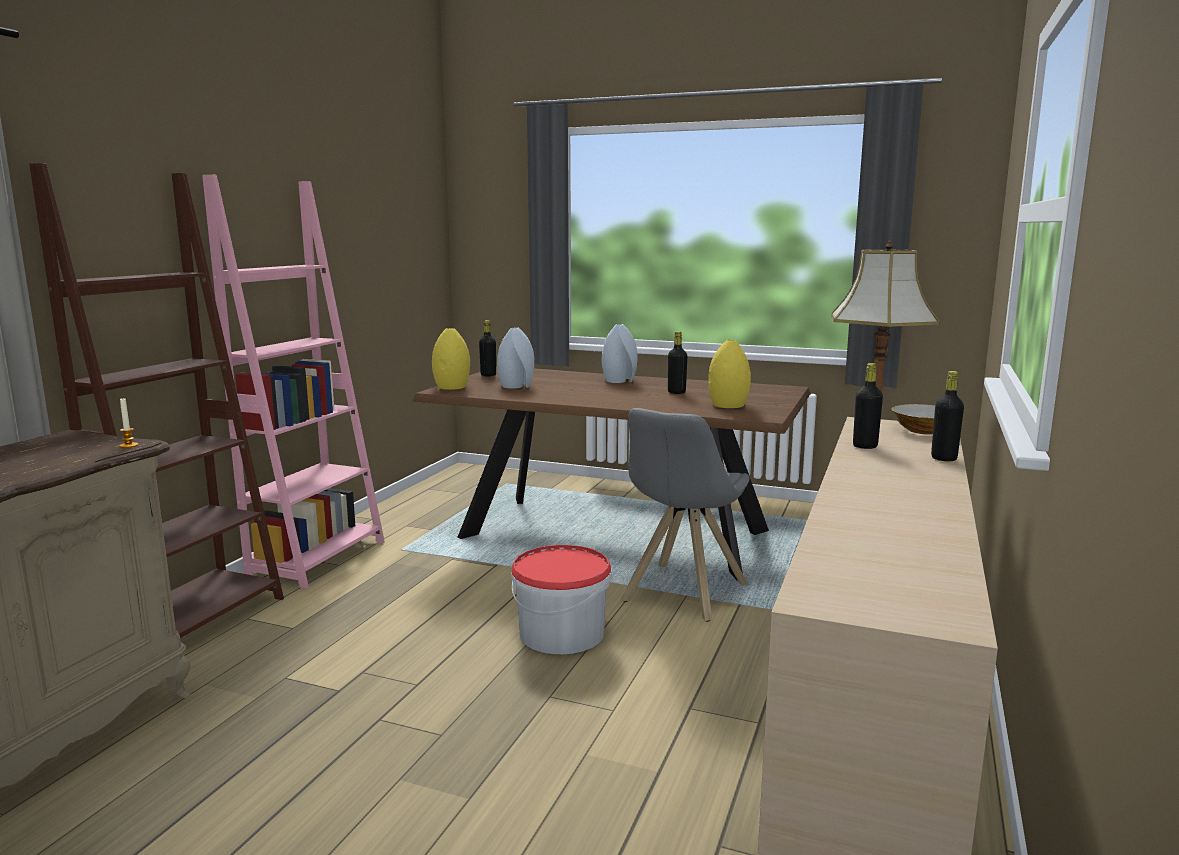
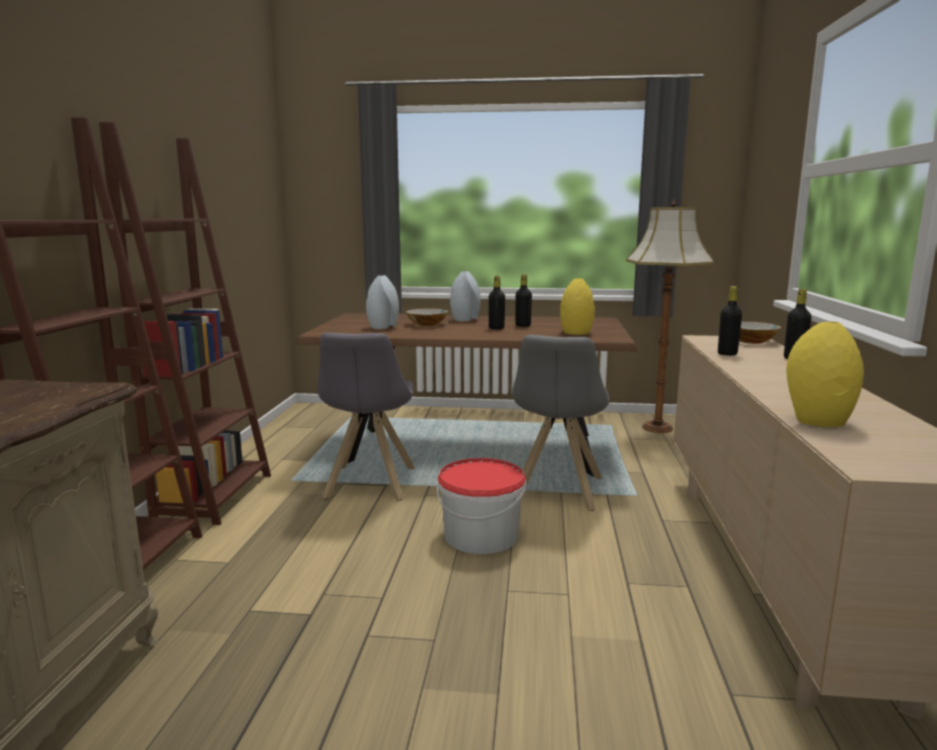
camera: 15 degrees left, 0 degrees up
(129, 446) = (97, 389): candle -> none
(317, 558) = (214, 496): pink bookcase -> brown bookcase
(451, 387) = (326, 330): yellow vase -> yellow vase (818, 421)
(479, 561) = (369, 483): none -> grey chair
(488, 375) = (347, 320): black bottle -> black bottle (496, 328)
(568, 385) = (427, 324): none -> bowl

